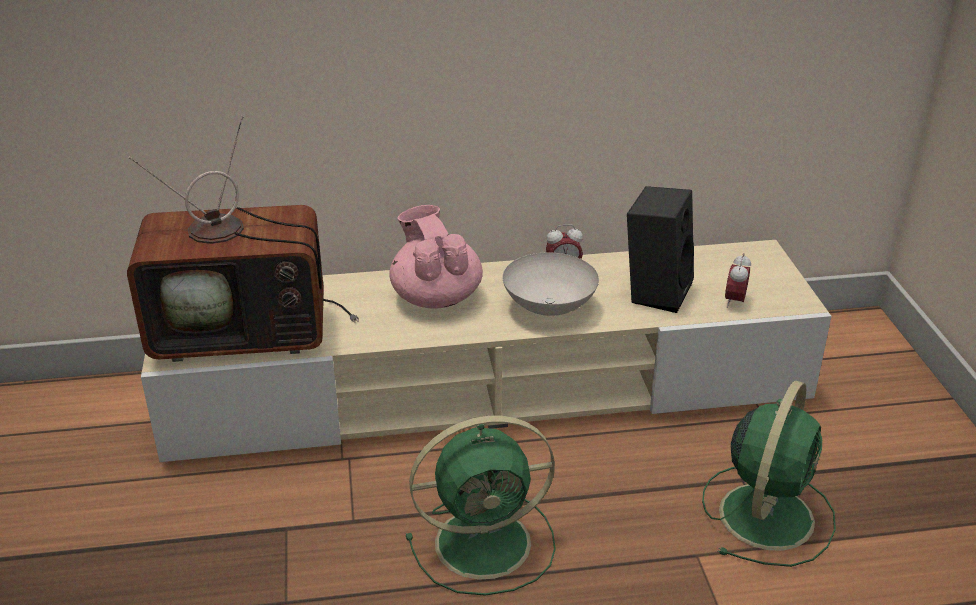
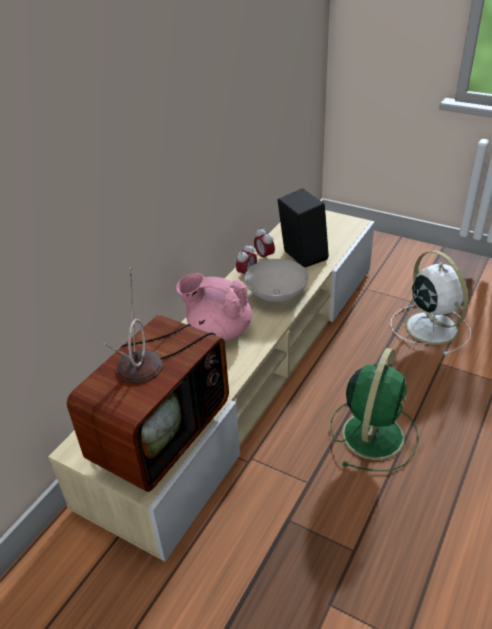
camera: 50 degrees left, 5 degrees up
(735, 301) = (336, 239): alarm clock -> alarm clock (264, 257)
(767, 513) = (430, 326): green fan -> white fan

